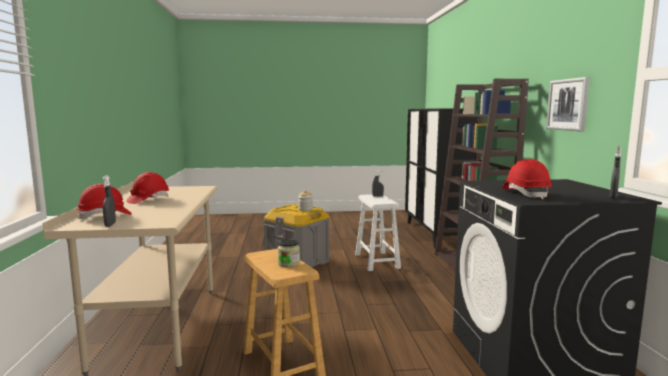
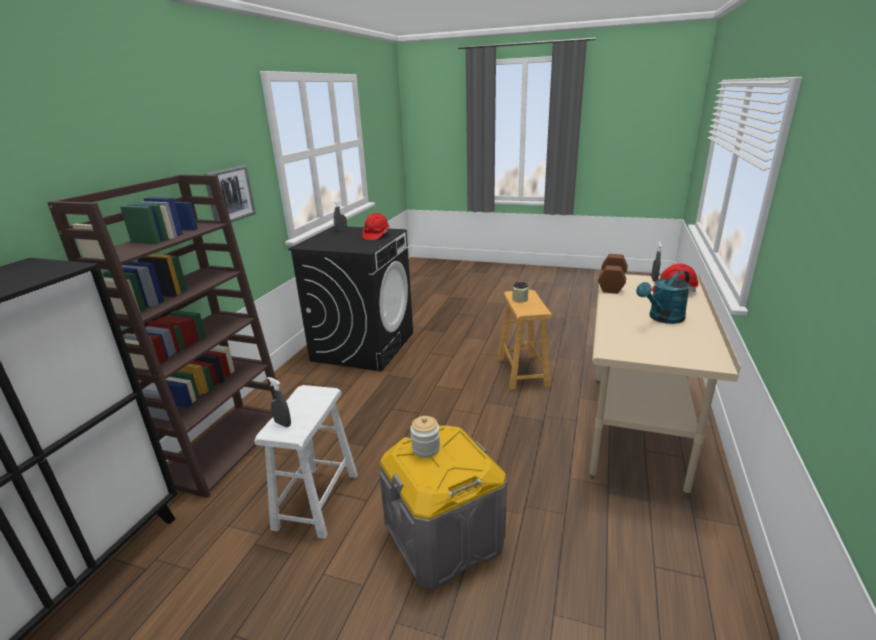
camera: 155 degrees left, 15 degrees up
(148, 200) = (662, 318): red hard hat -> turquoise watering can
(173, 217) = (611, 283): none -> brown dumbbell

